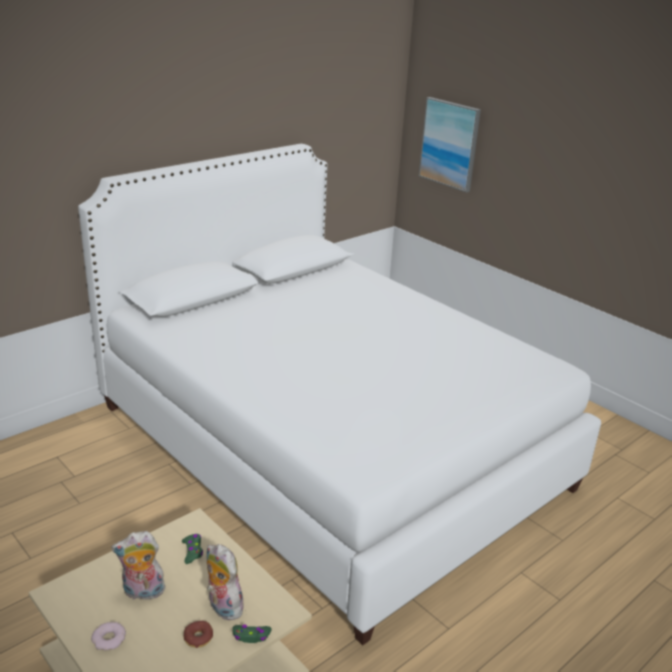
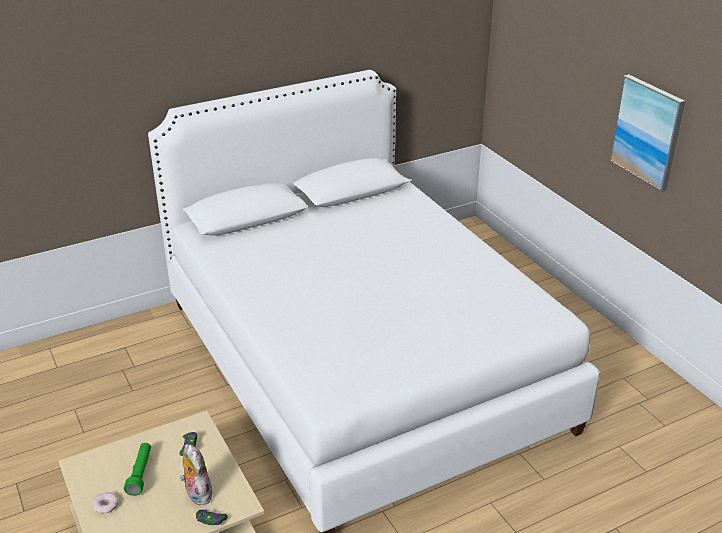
camera: 15 degrees right, 5 degrees up
(142, 592) = (140, 473): plush toy -> green flashlight
(198, 637) = (171, 514): donut -> none
(450, 144) = (527, 70): picture -> picture (647, 132)

